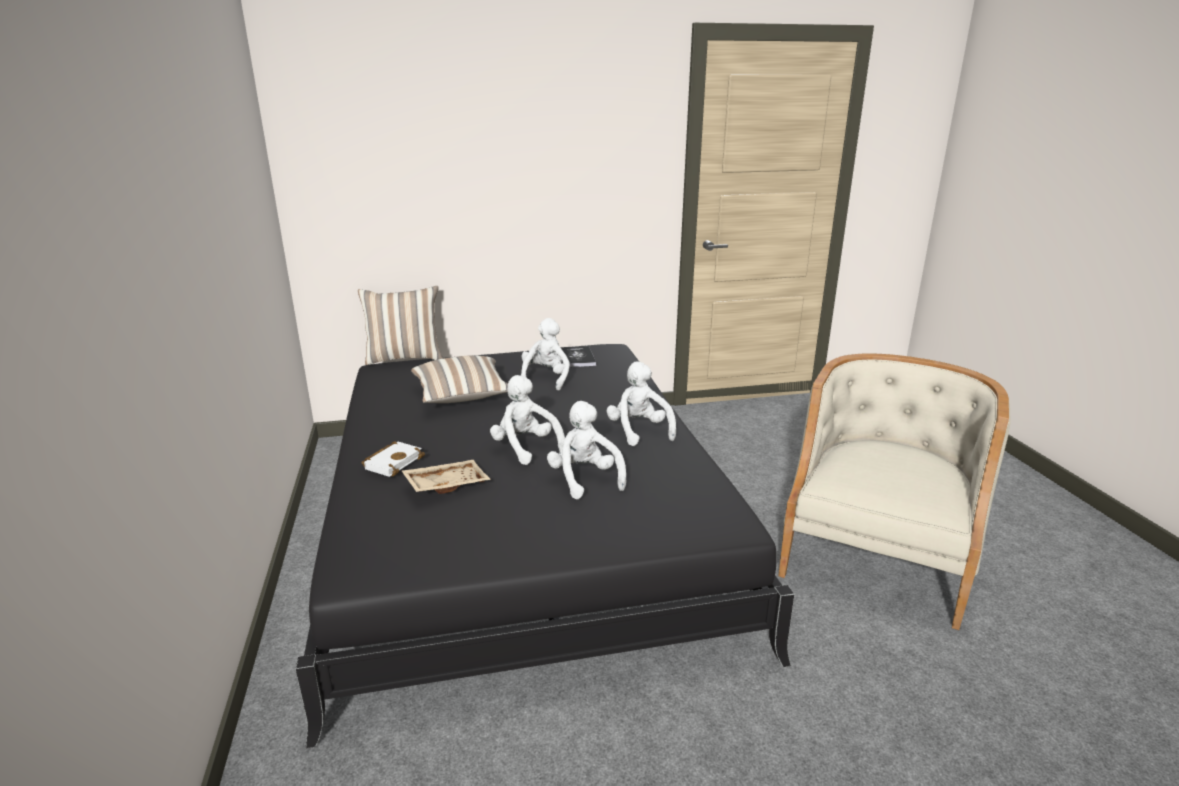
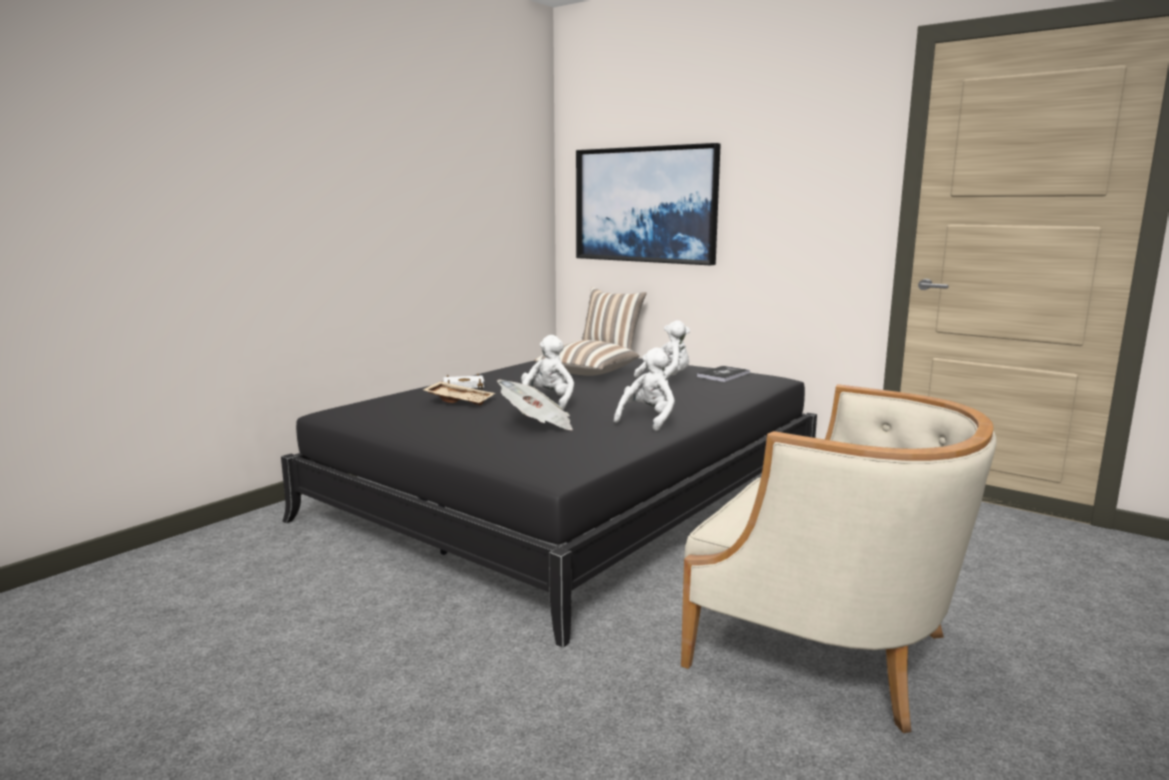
camera: 50 degrees right, 10 degrees down
(419, 188) = (645, 205): none -> picture
(585, 479) = (537, 425): white plush toy -> newspaper
(877, 555) = (824, 648): beige armchair -> beige armchair turned 45 degrees clockwise

